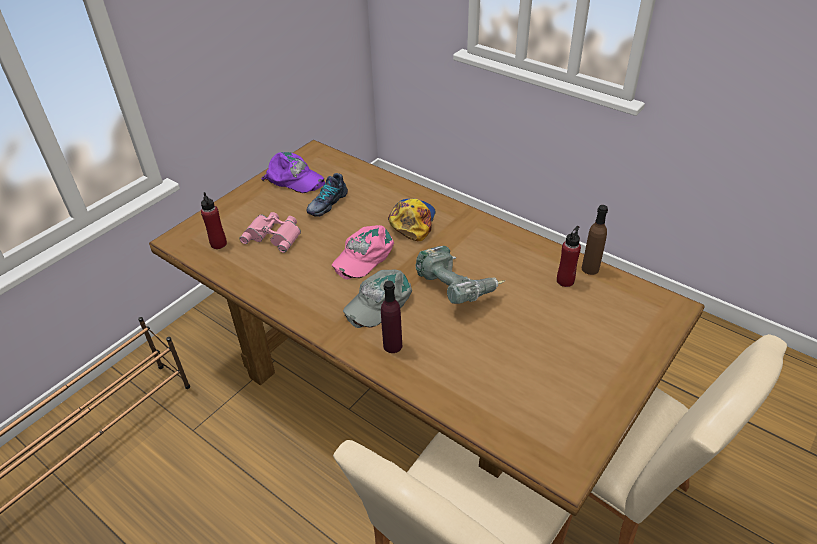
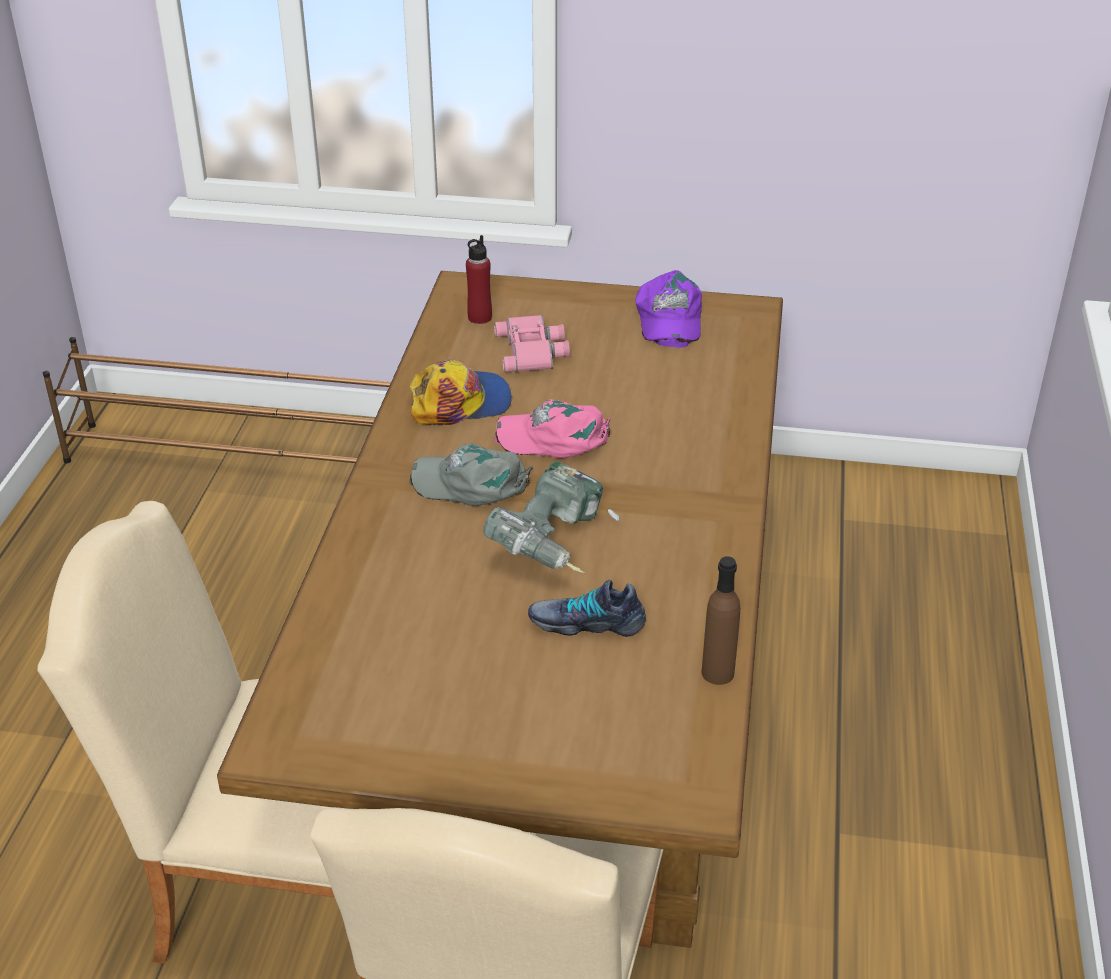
camera: 60 degrees right, 5 degrees down
(326, 203) = (640, 366): shoe -> shoe (587, 622)
(392, 346) = (397, 524): purple bottle -> none
(412, 221) = (671, 454): cap -> cap (460, 402)
(565, 280) = (663, 651): red bottle -> none

